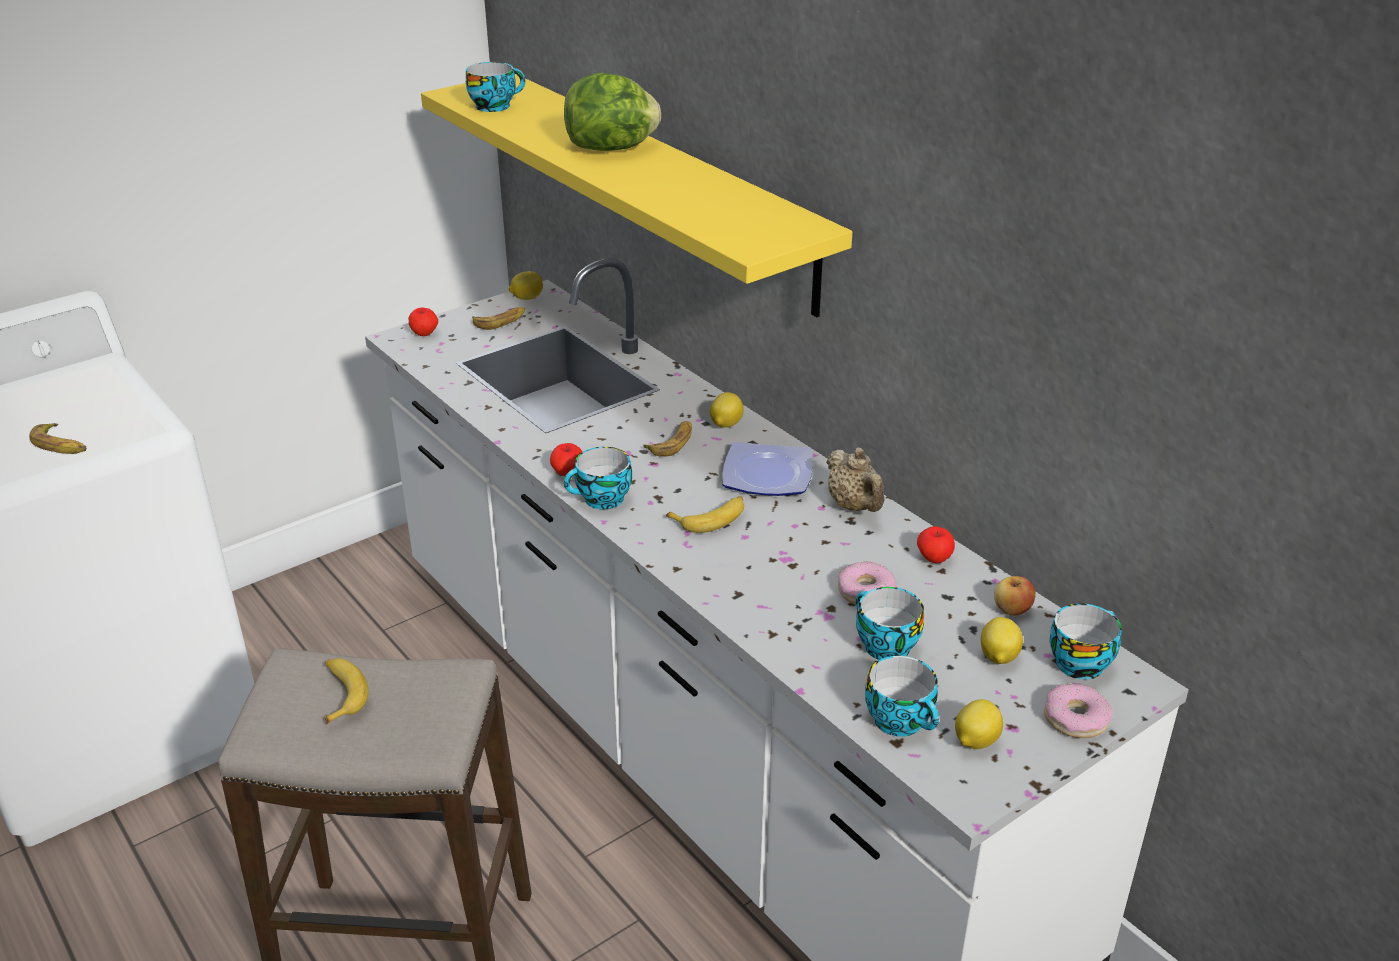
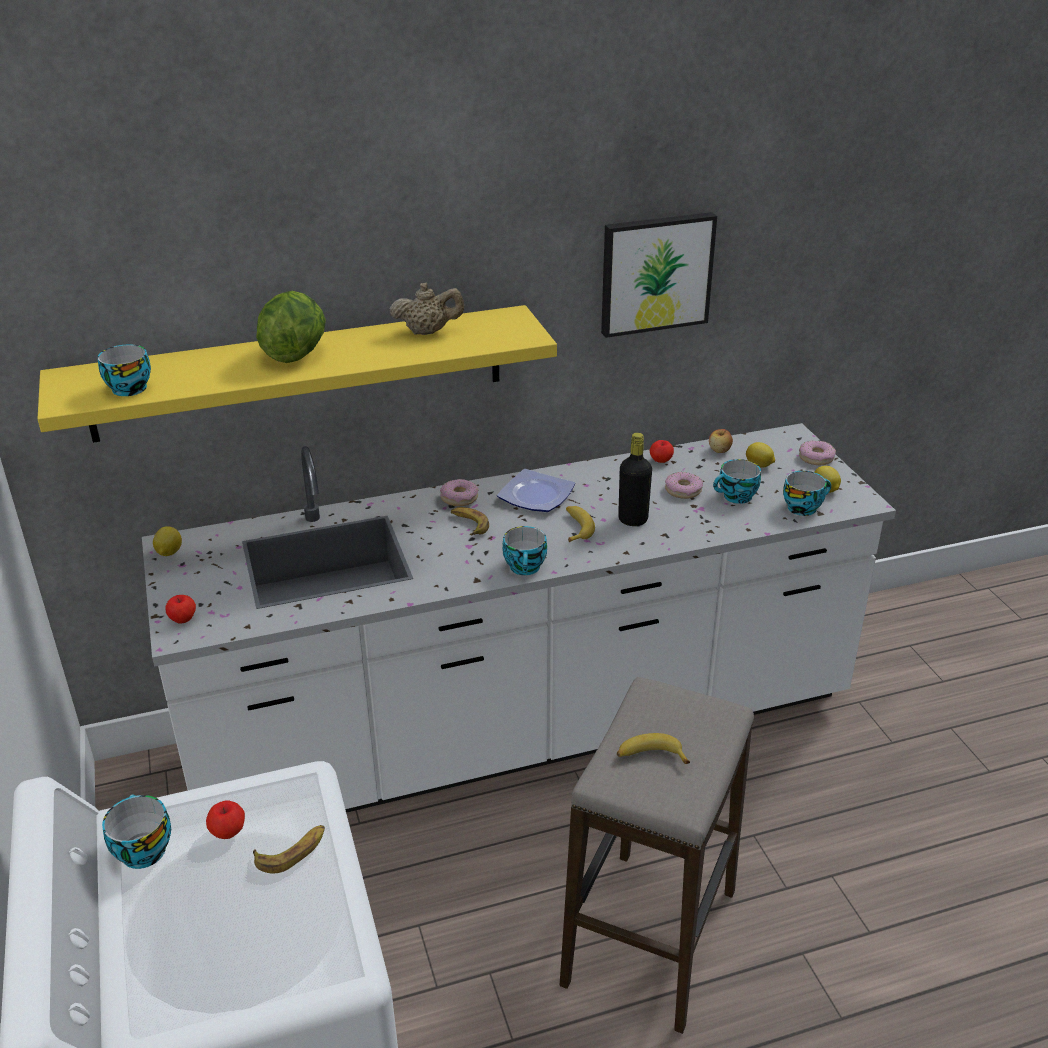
camera: 70 degrees left, 0 degrees up
(500, 321) = (201, 573): banana -> none
(567, 473) = (480, 577): apple -> apple (228, 832)
(725, 424) = (459, 498): lemon -> donut
(758, 560) = (633, 520): none -> black bottle
(855, 506) = (592, 473): beige teapot -> beige teapot (428, 332)
(1006, 279) = (655, 273): none -> picture
(1080, 661) = (771, 444): cup -> cup (141, 849)

